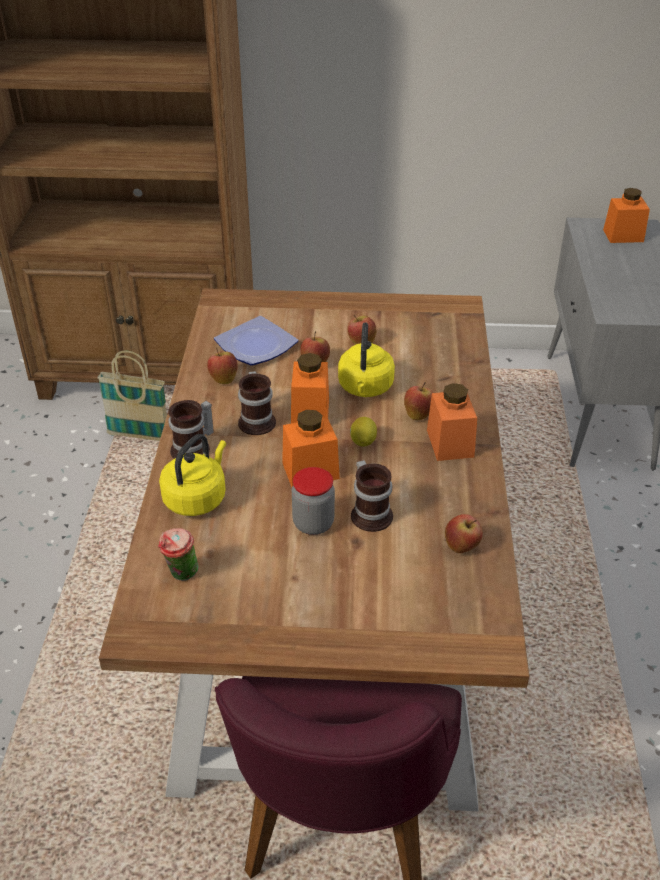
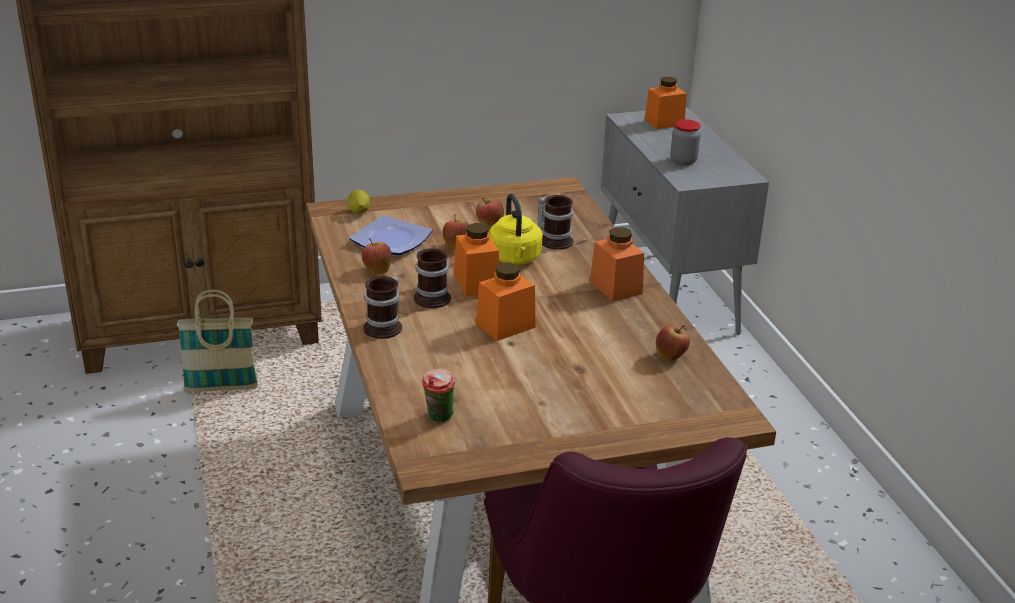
camera: 20 degrees left, 10 degrees down
(197, 498) = (414, 362): yellow kettle -> none
(313, 523) = (533, 362): jar -> jar (683, 161)
(362, 442) = (539, 298): lemon -> lemon (358, 212)
(371, 513) = (579, 346): mug -> mug (555, 240)
(418, 414) = (575, 271): apple -> none

